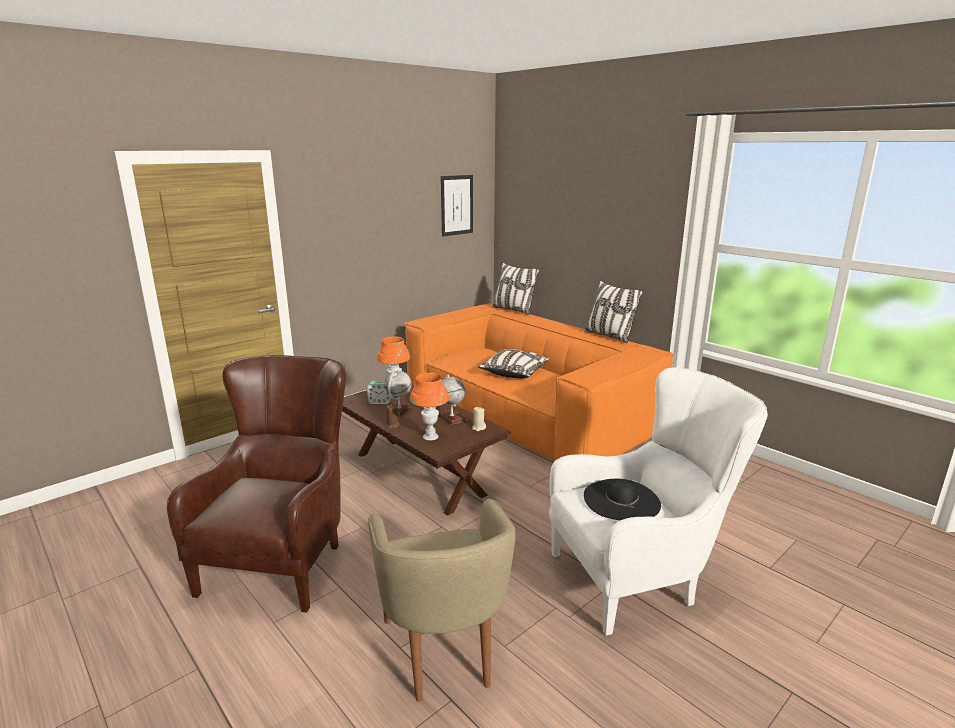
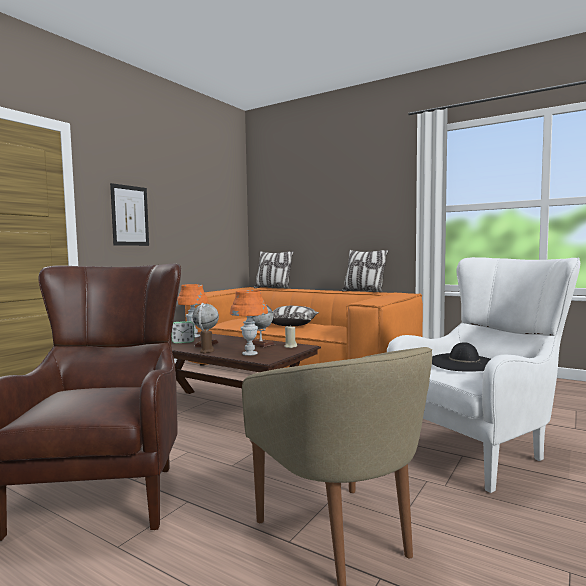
camera: 15 degrees left, 15 degrees down
(457, 205) = (220, 204): picture -> picture (130, 215)

